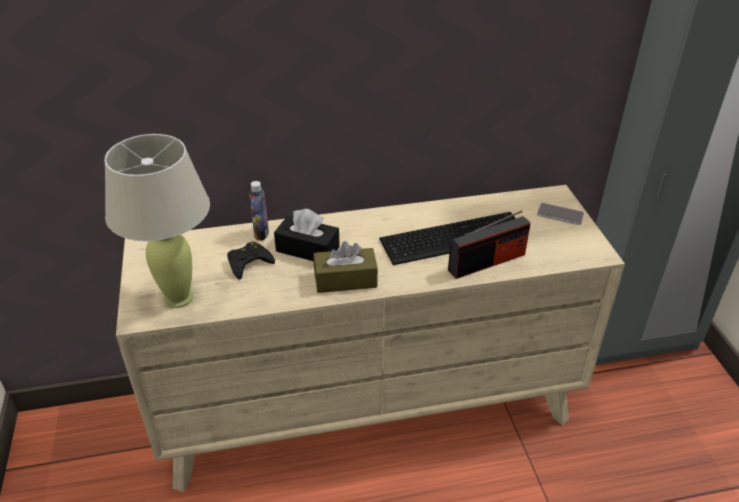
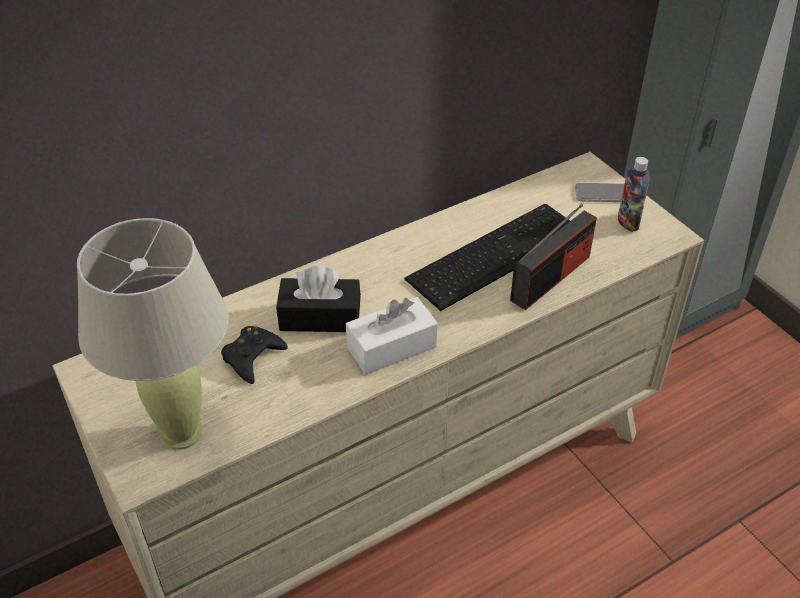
camera: 20 degrees left, 5 degrees up
(261, 233) = (246, 310): bottle -> bottle (628, 222)
(345, 280) = (391, 347): brown tissue box -> white tissue box

